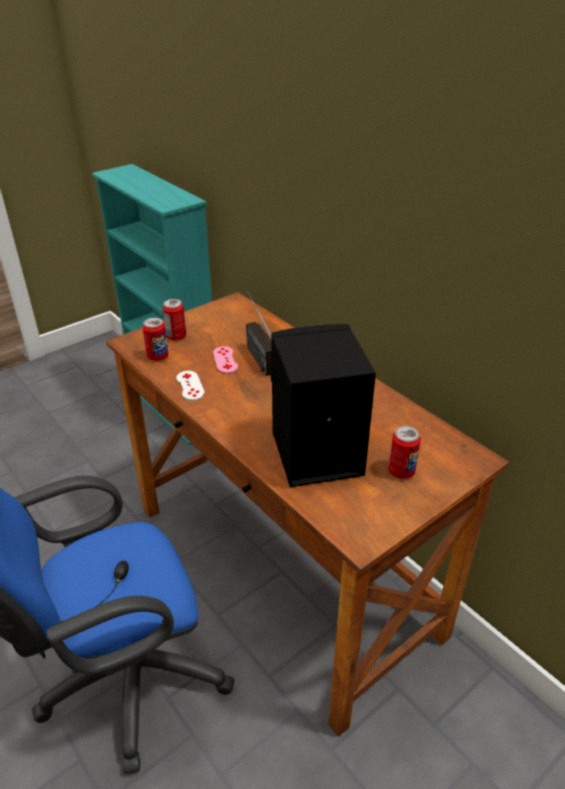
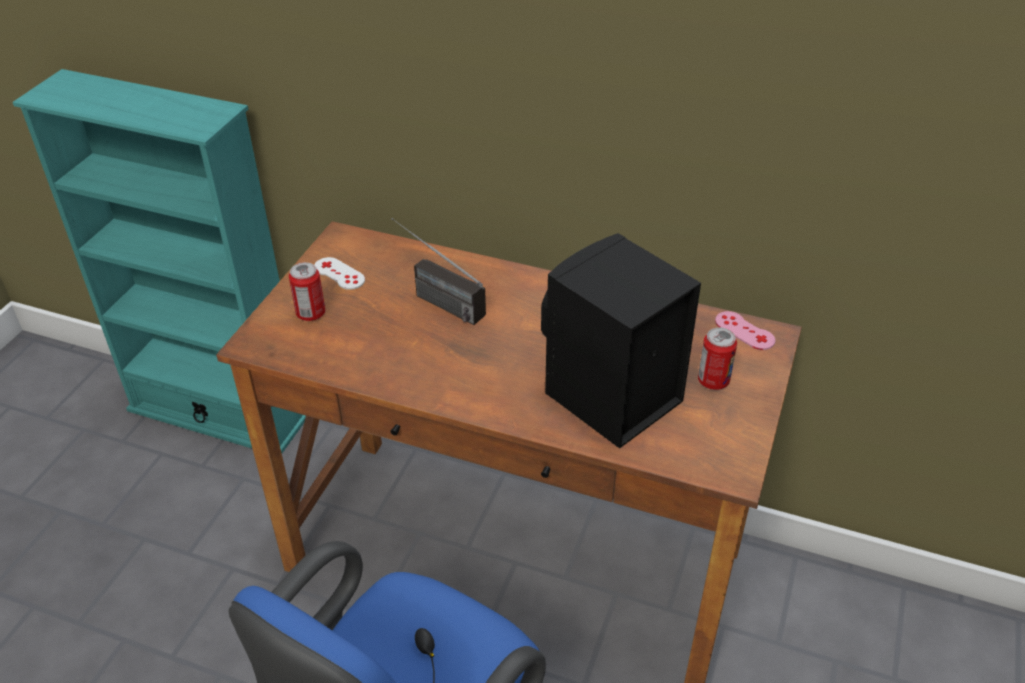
camera: 30 degrees left, 5 degrees up
(157, 357) = (313, 351): can -> none
(190, 385) = (393, 373): white game controller -> white game controller (339, 274)
(225, 360) = (405, 323): pink game controller -> pink game controller (744, 331)

